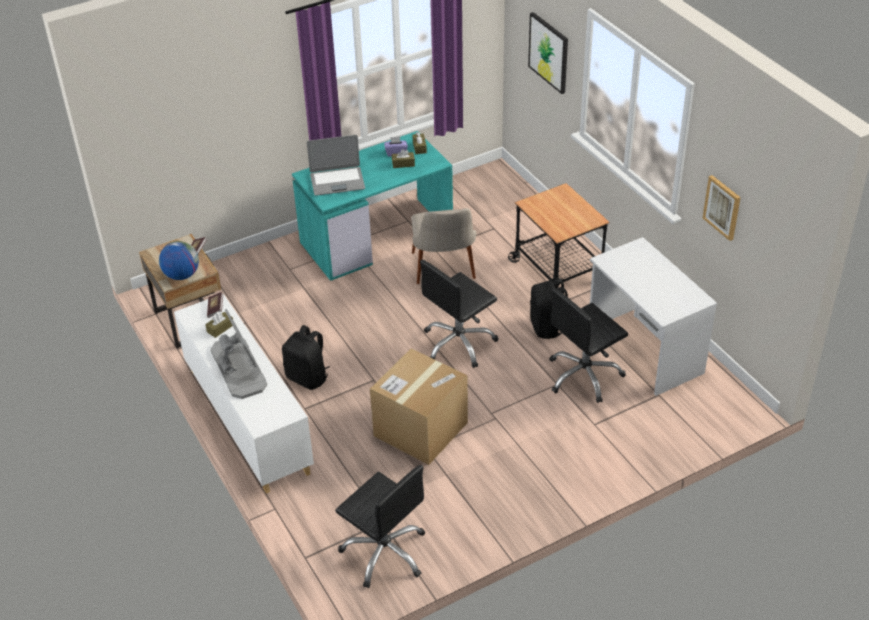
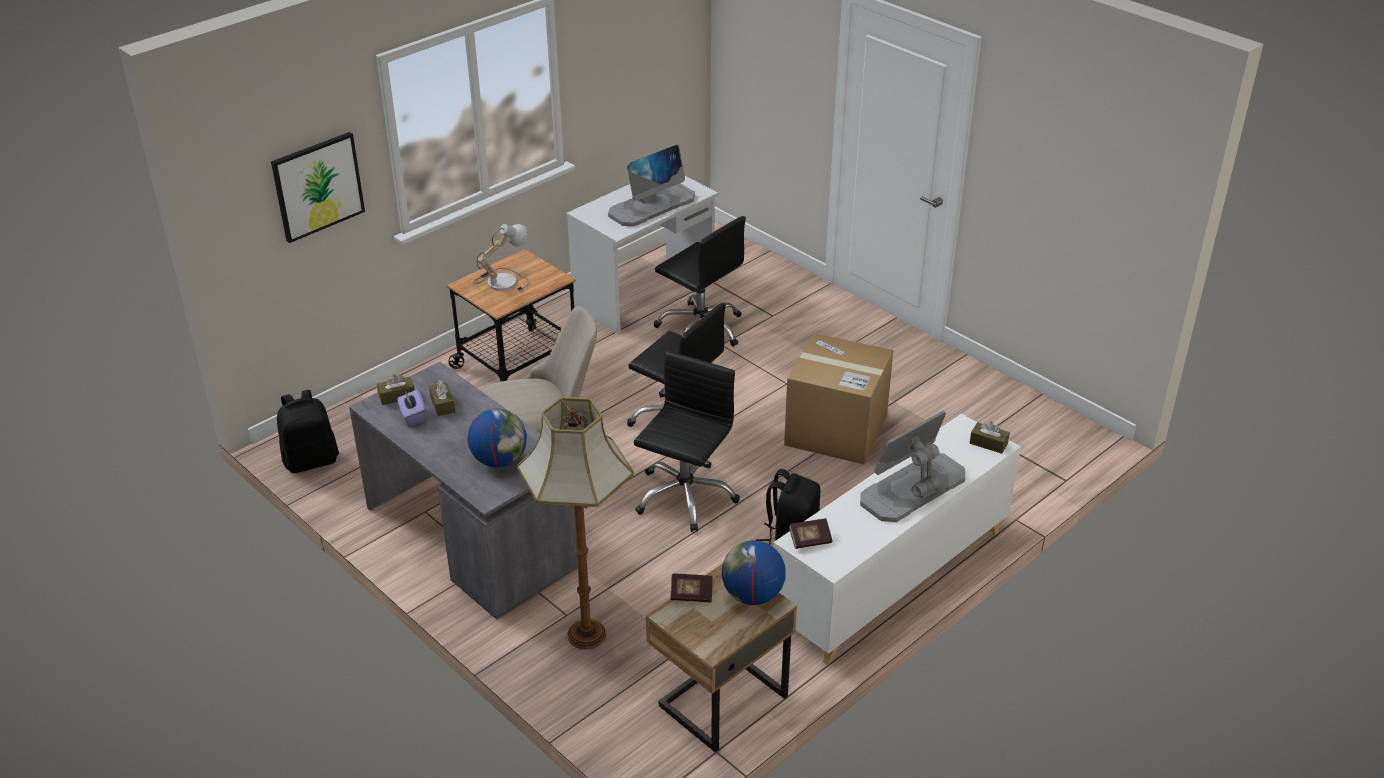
camera: 105 degrees left, 5 degrees down
(220, 328) = (847, 525): brown tissue box -> brown tissue box (988, 443)
(270, 275) = (585, 634): none -> floor lamp
(337, 181) = (499, 460): laptop -> globe
(377, 237) = (471, 536): turquoise desk -> grey desk
(385, 552) = (1022, 425): black office chair -> black office chair (685, 496)
(547, 327) = (627, 361): black backpack -> black backpack (311, 460)
(564, 207) = (501, 280): none -> table lamp
(645, 284) = (652, 205): none -> monitor
(722, 207) = (616, 87): picture -> none

